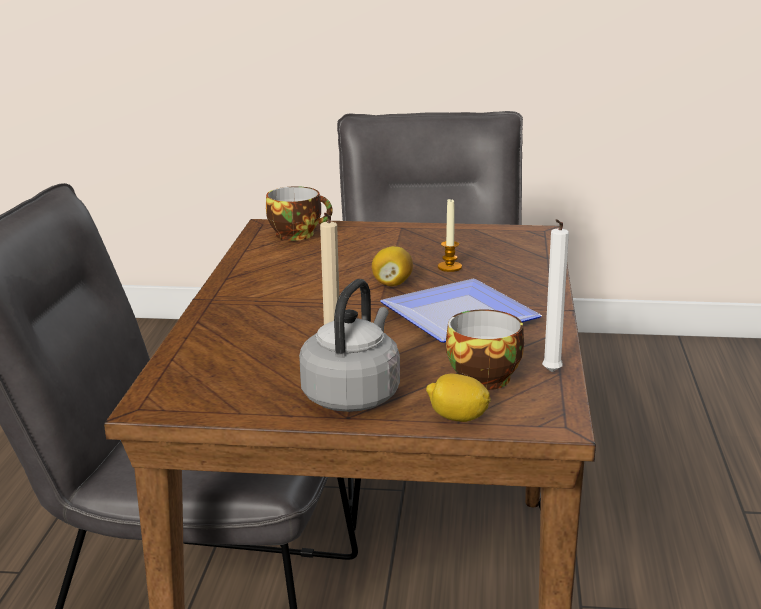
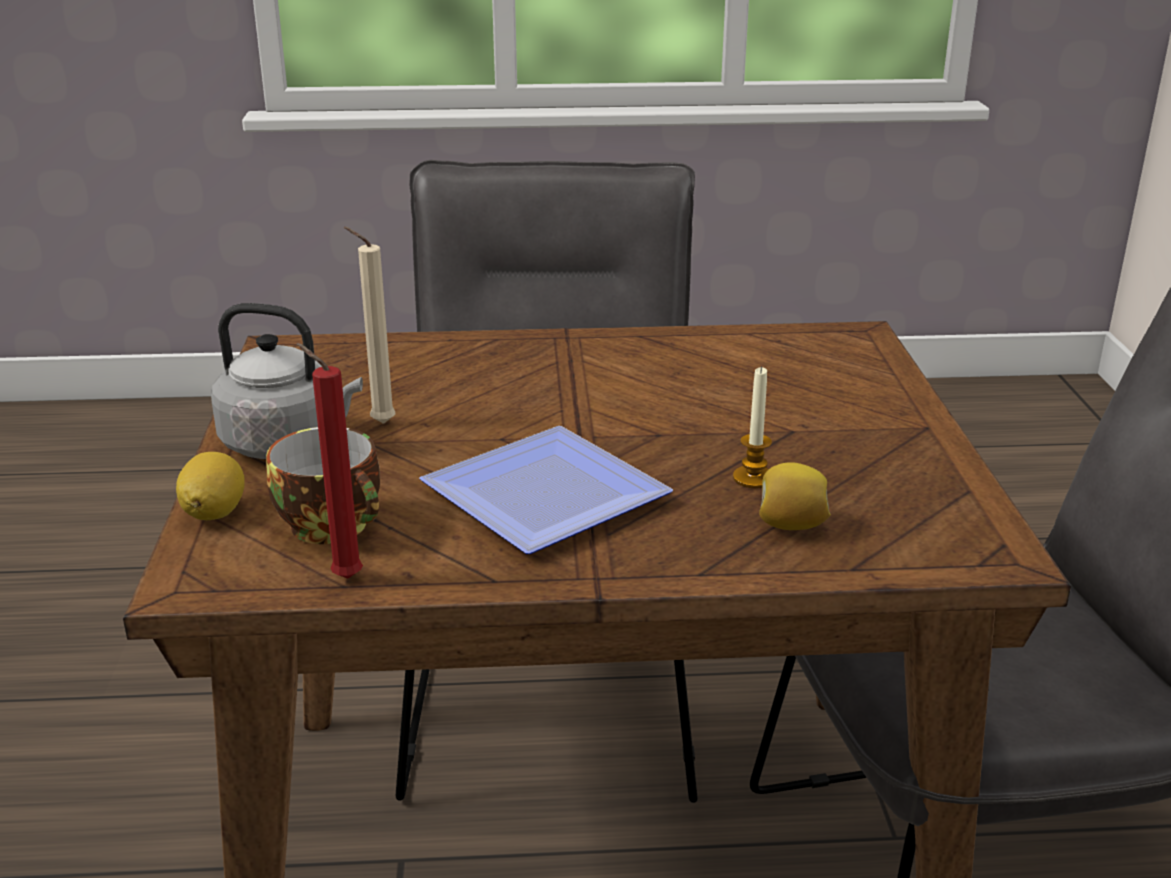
camera: 80 degrees right, 5 degrees up
(298, 234) = (836, 356): cup -> none
(392, 283) = (661, 439): lemon -> lemon (790, 525)
(550, 373) = (343, 577): white candle -> red candle

